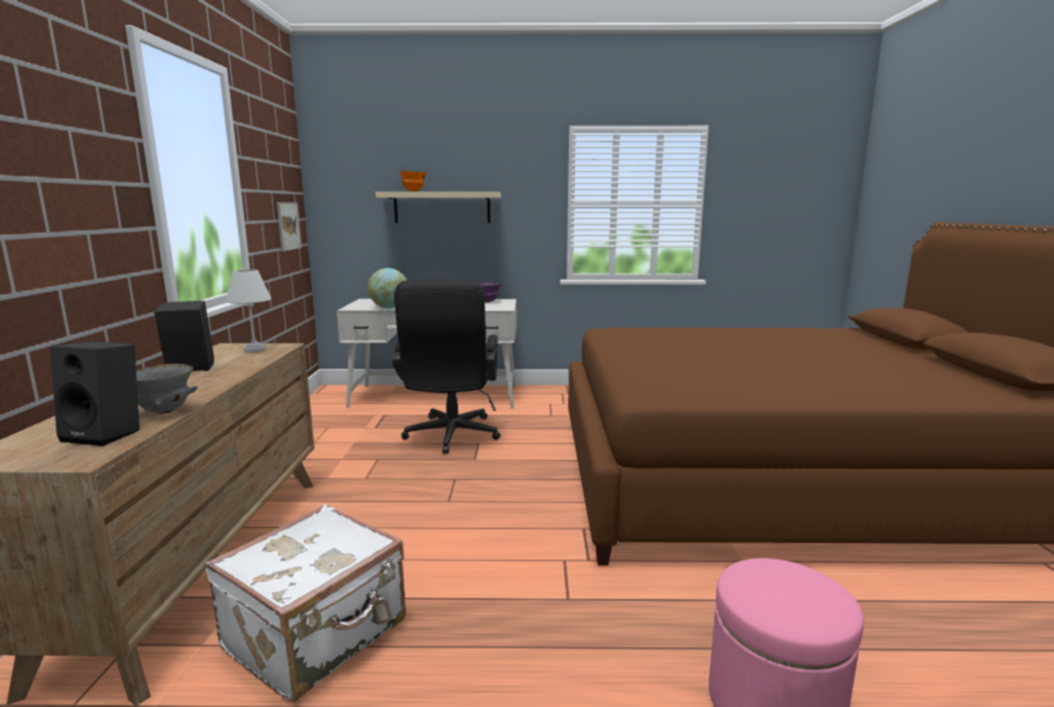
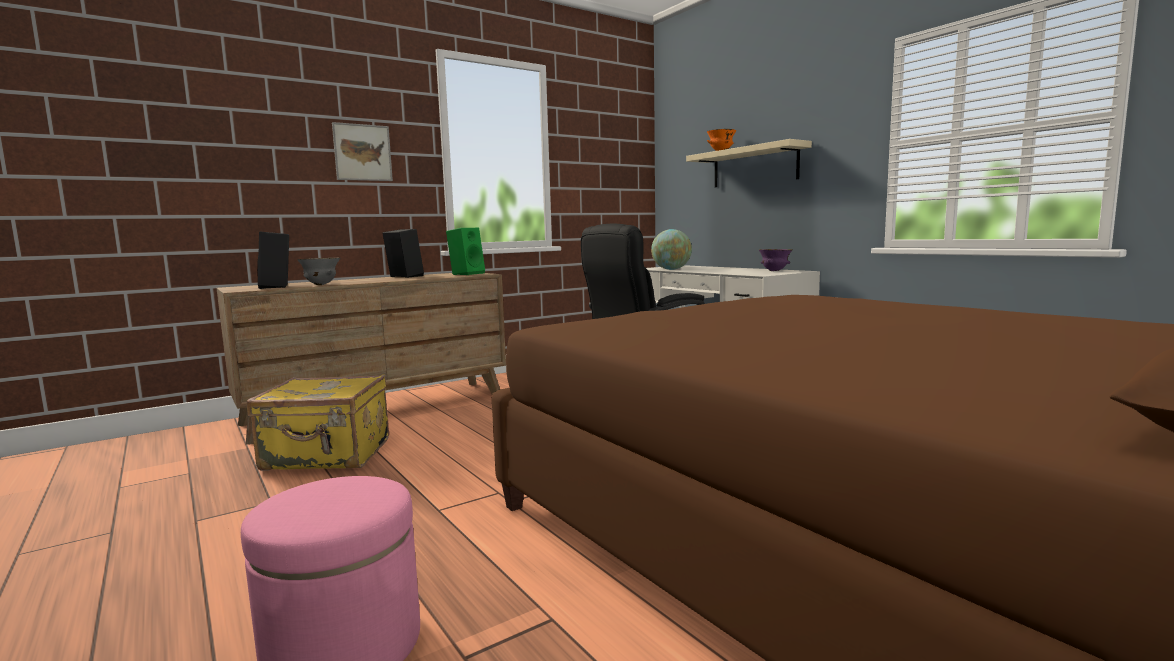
camera: 55 degrees right, 5 degrees down
(254, 349) = (467, 274): white table lamp -> green speaker
(288, 226) = (620, 194): picture -> picture (362, 152)
(318, 636) = (327, 456): white suitcase -> yellow suitcase

